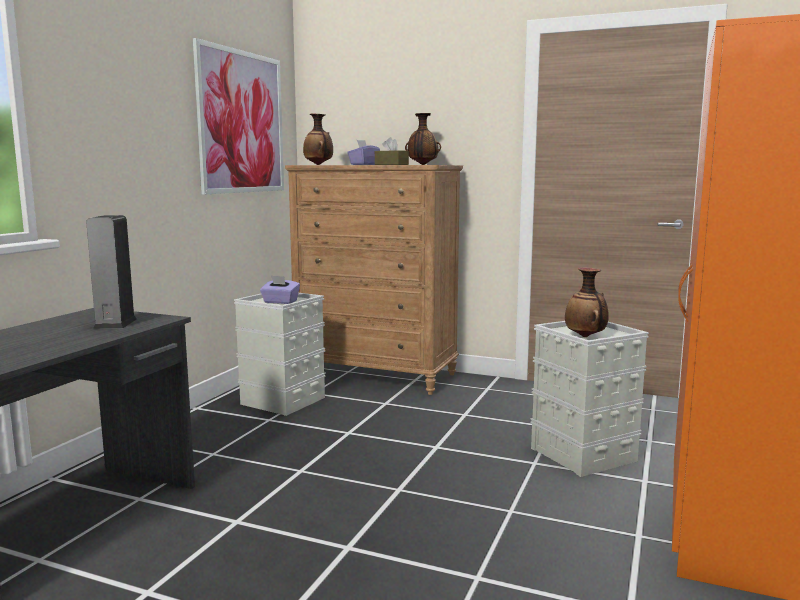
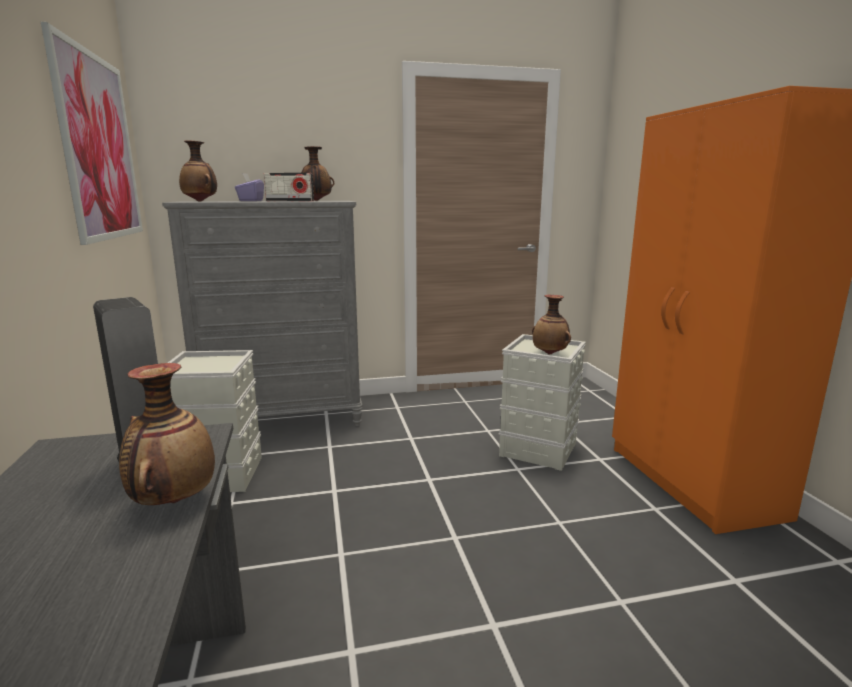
camera: 35 degrees left, 5 degrees up
(96, 337) = (173, 500): none -> vase
(280, 302) = (209, 366): purple tissue box -> none
(376, 375) = (283, 418): brown dresser -> grey dresser
(391, 164) = (290, 201): brown tissue box -> radio

